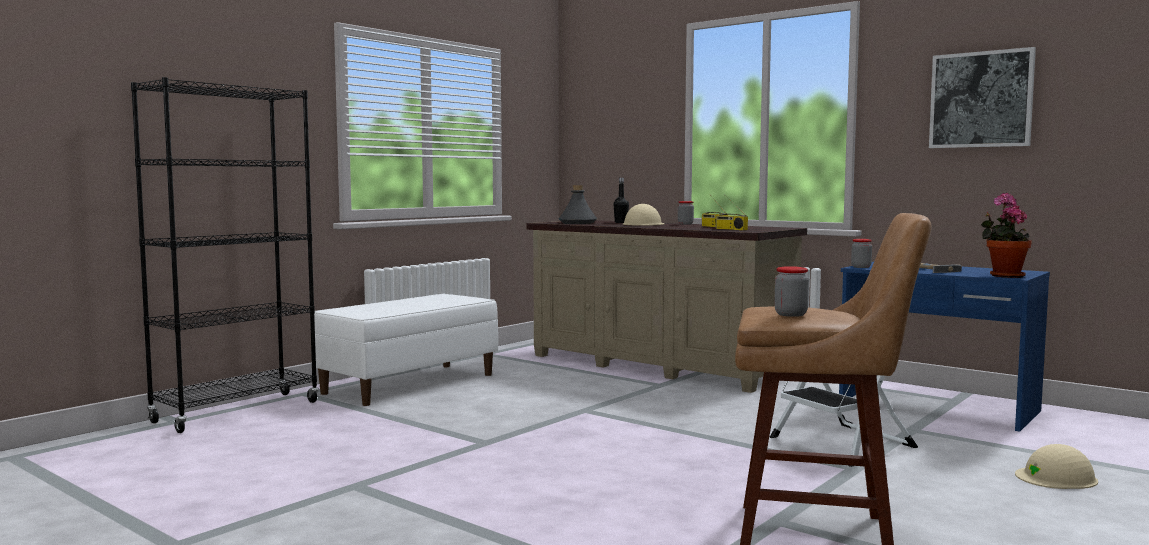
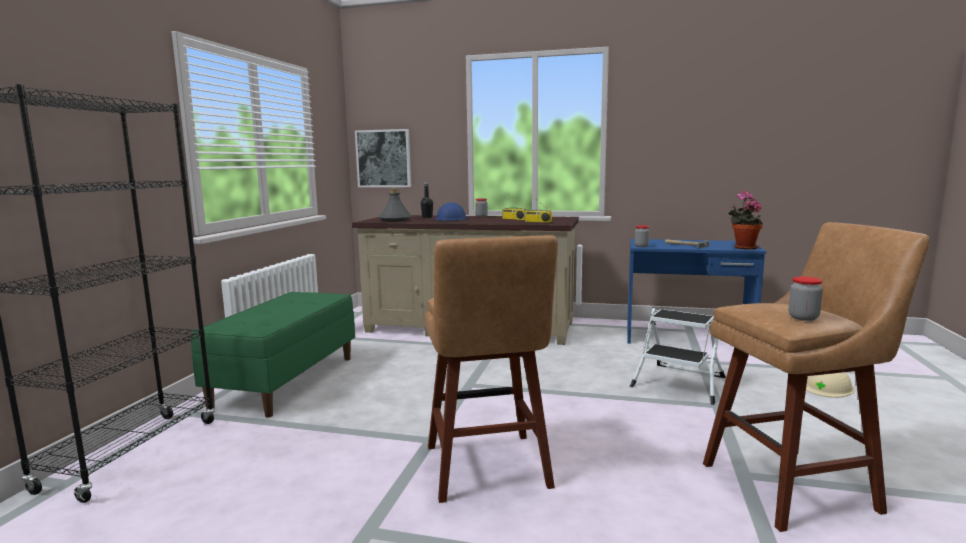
camera: 25 degrees left, 5 degrees up
(410, 383) = (286, 381): white bench -> green bench
(509, 469) = (487, 469): none -> brown stool
(643, 224) = (451, 218): beige hard hat -> blue hard hat
(981, 99) = (697, 123): picture -> picture (383, 158)

